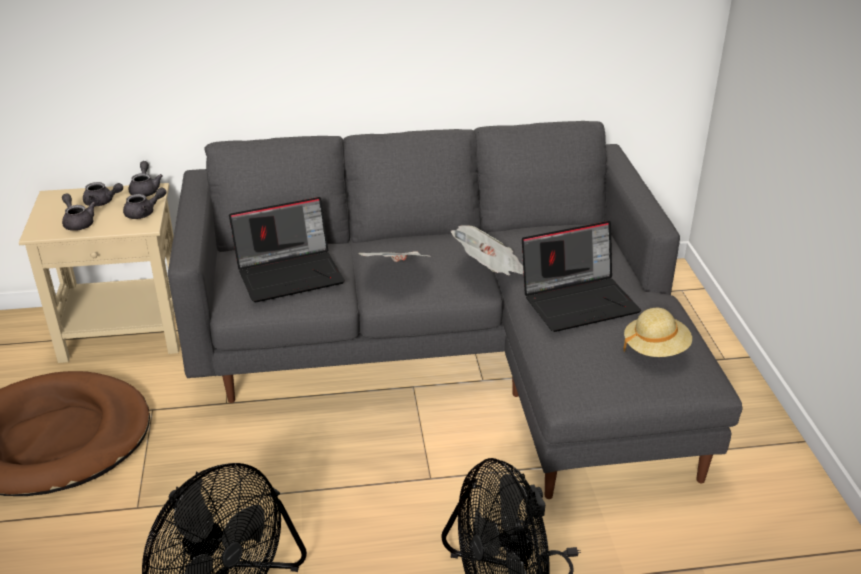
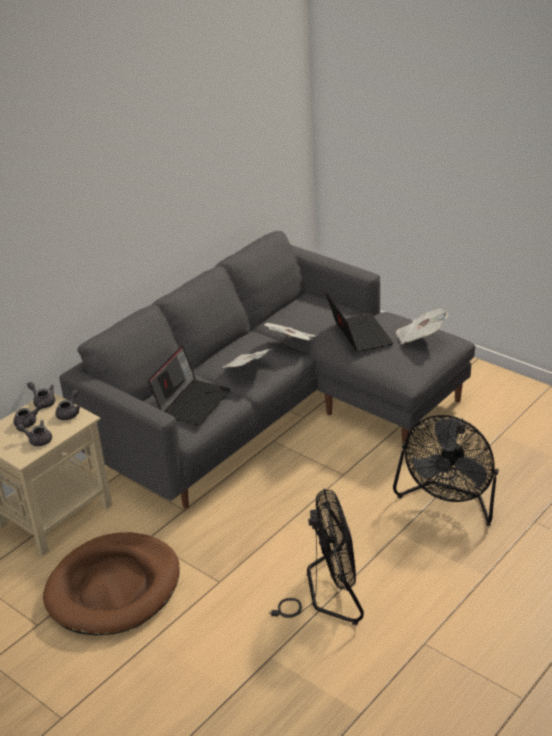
camera: 40 degrees left, 0 degrees up
(579, 301) = (358, 334): laptop -> laptop turned 45 degrees counterclockwise
(655, 349) = (420, 337): beige hat -> newspaper

